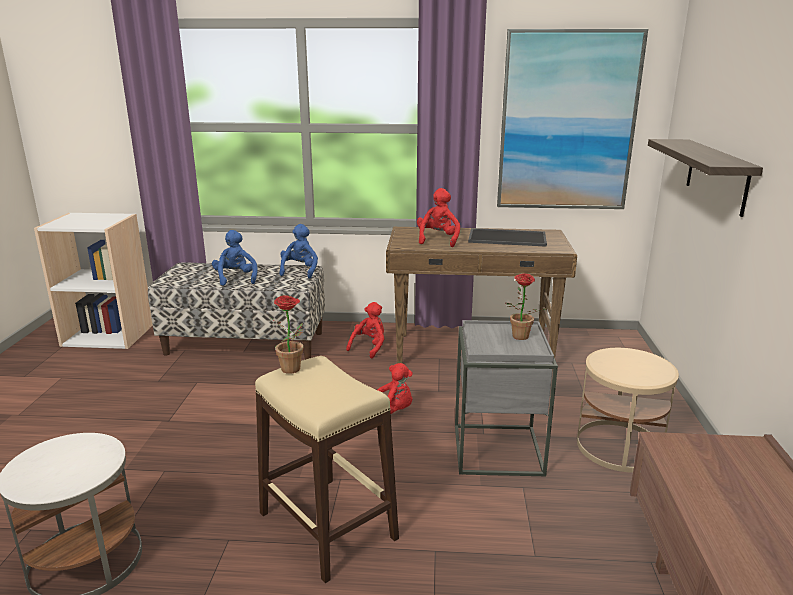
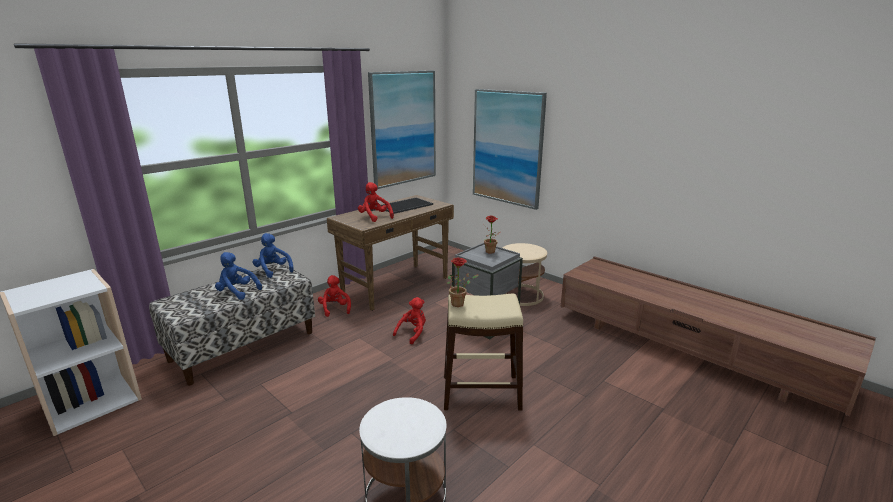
camera: 50 degrees left, 0 degrees up
(717, 175) = (507, 148): shelf -> picture

